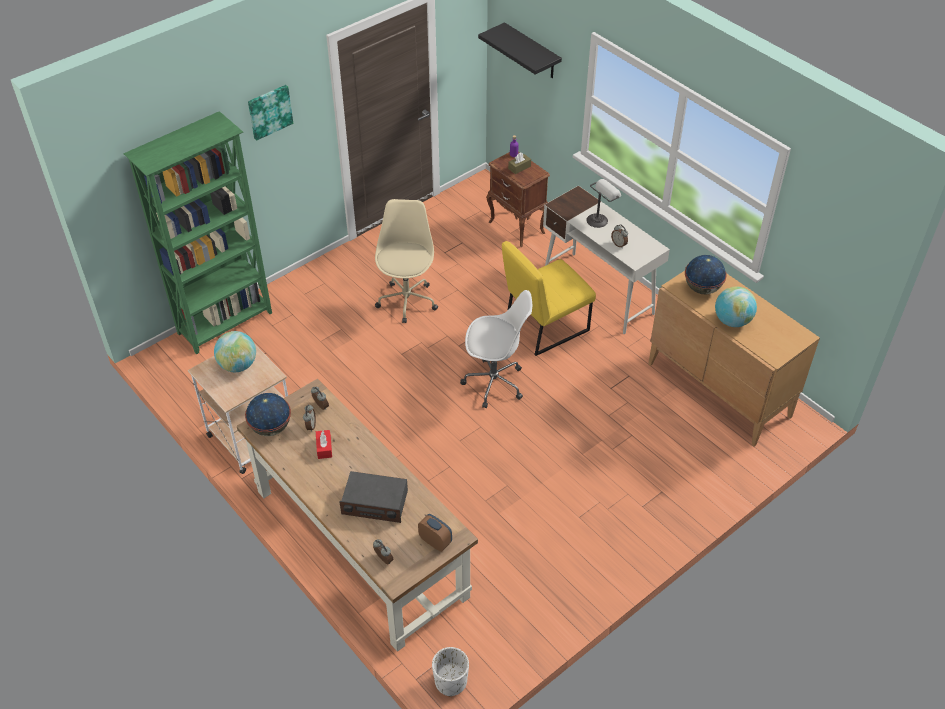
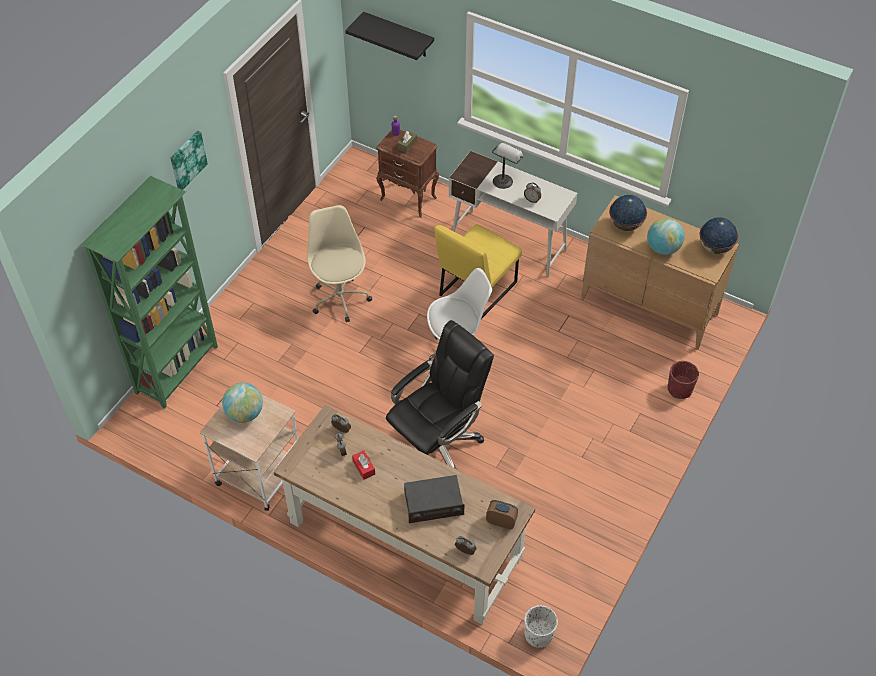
camera: 20 degrees left, 5 degrees up
(270, 428) = (306, 464): globe -> globe (715, 247)
(436, 461) = (437, 444): none -> black office chair
(716, 480) = (679, 389): none -> red planter

